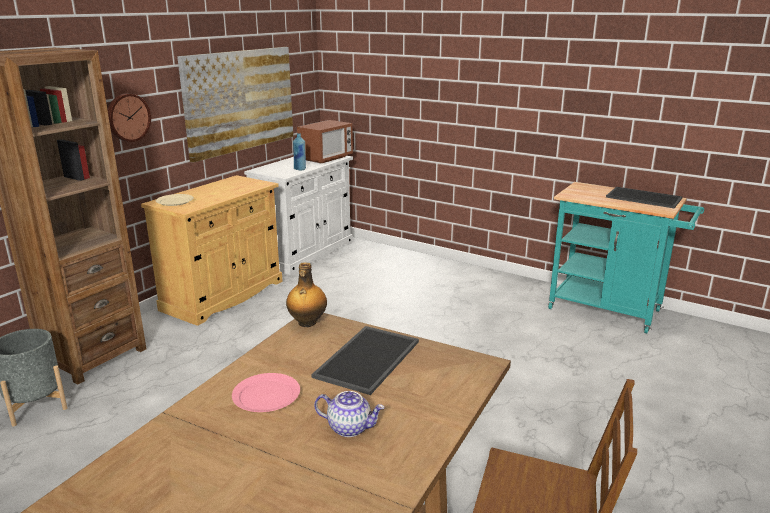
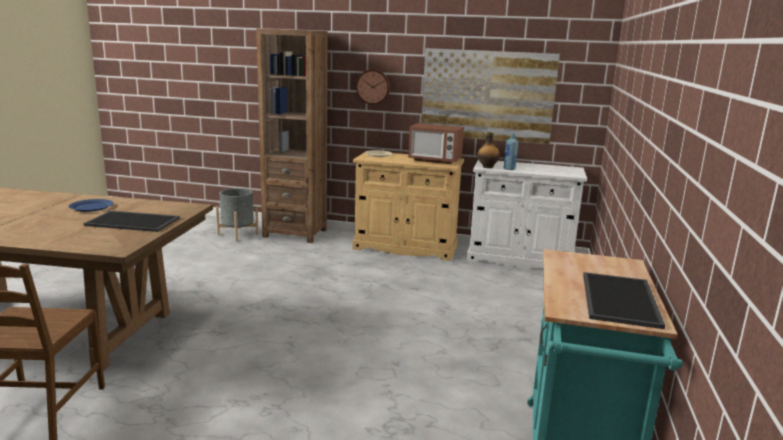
camera: 70 degrees right, 5 degrees down
(267, 395) = (92, 207): pink plate -> blue plate
(307, 323) = (188, 205): bottle -> bottle (487, 167)
(326, 158) = (561, 172): microwave -> microwave (435, 160)
(350, 427) = (47, 224): teapot -> none

